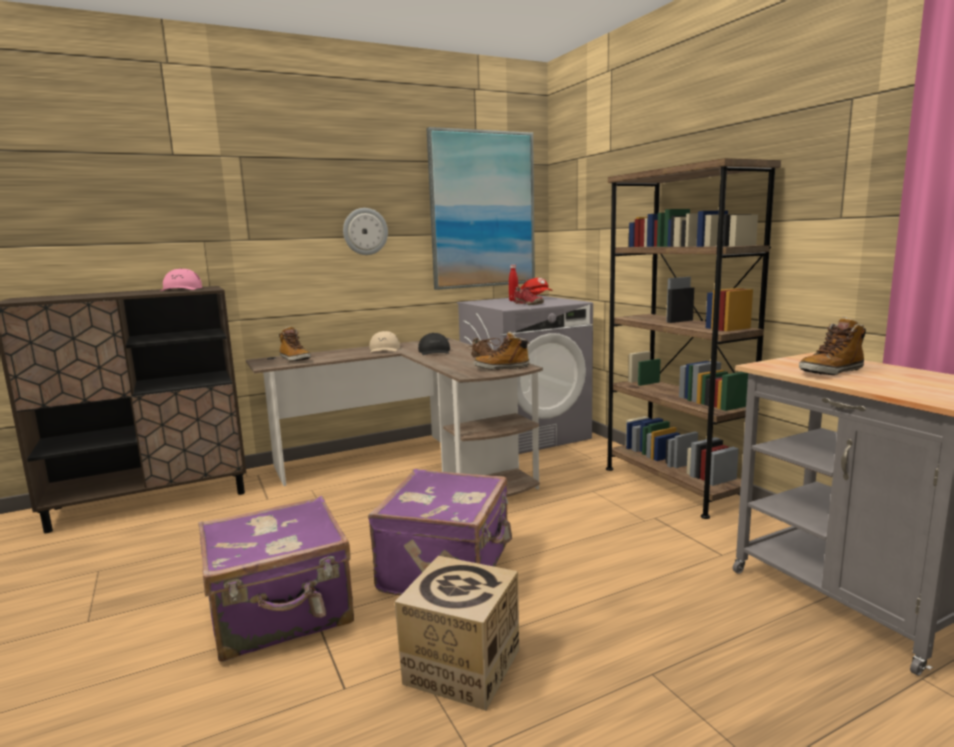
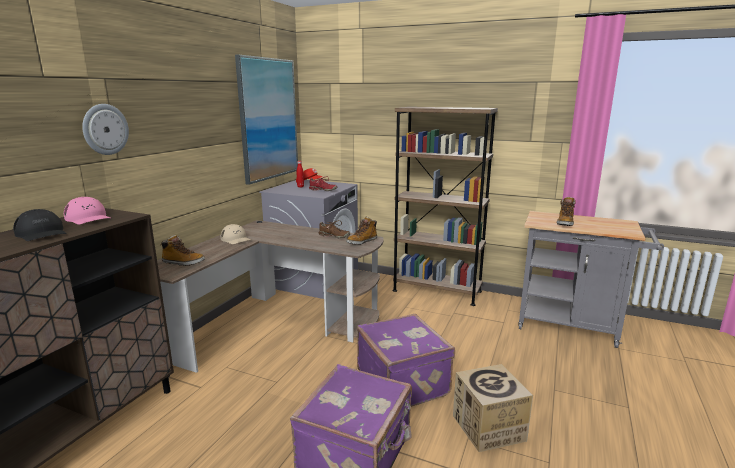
camera: 40 degrees left, 5 degrees up
(365, 231) = (202, 142): wall clock -> wall clock (105, 129)
(434, 352) = (282, 235): black cap -> black cap (42, 233)

